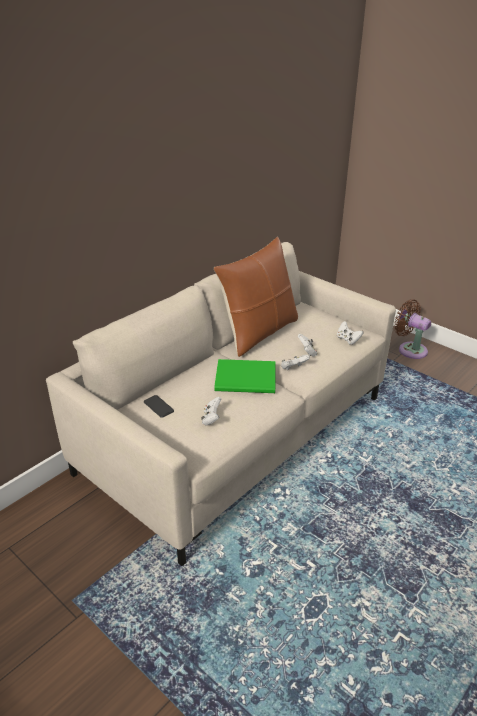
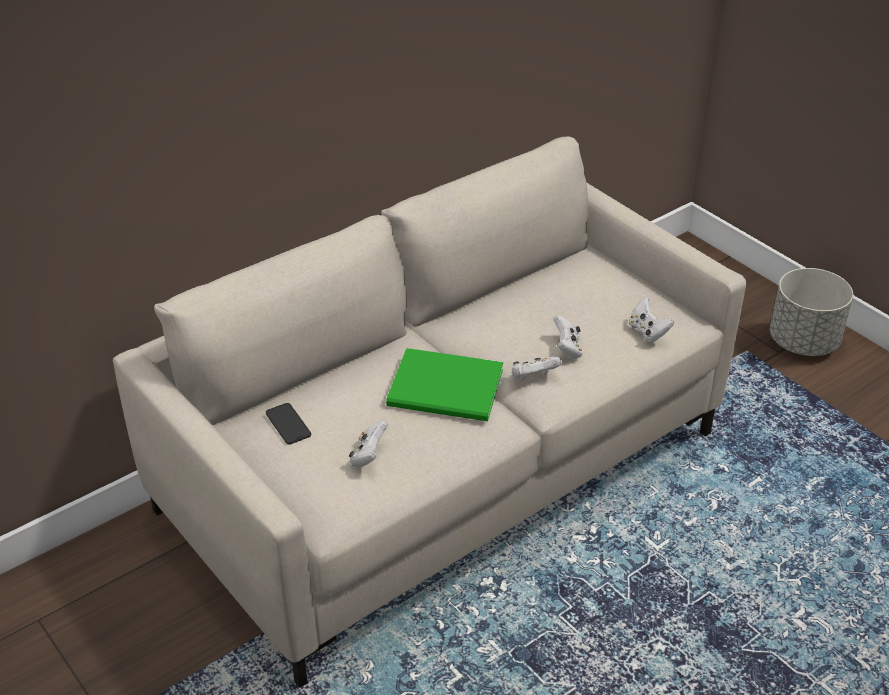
camera: 10 degrees right, 5 degrees up
(258, 333) = (492, 302): brown pillow -> none
(410, 349) = (803, 342): brown fan -> grey planter

